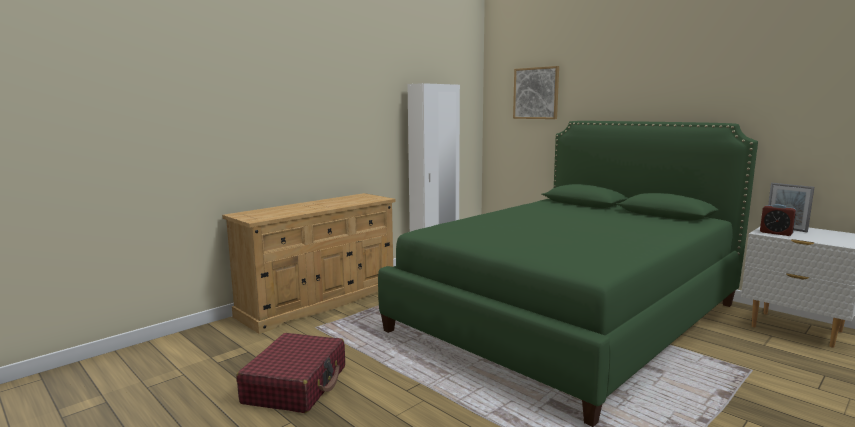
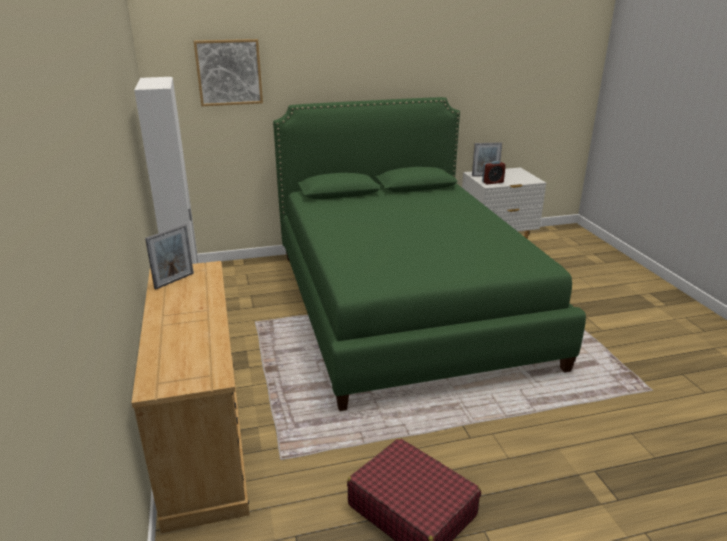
camera: 60 degrees left, 15 degrees up
(355, 197) = (174, 281): none -> picture frame

